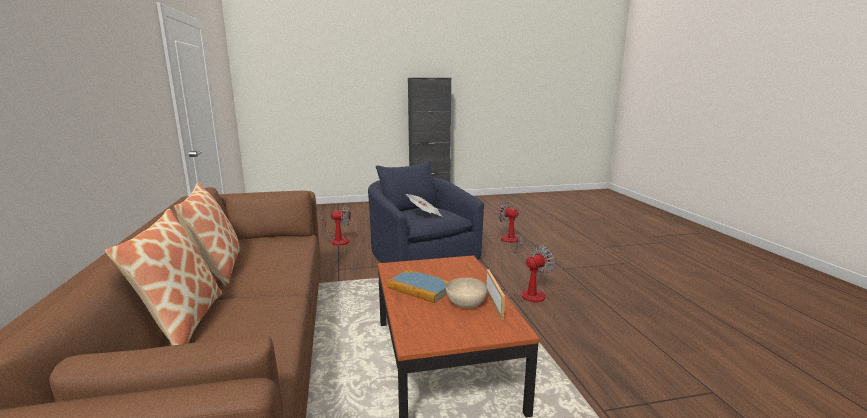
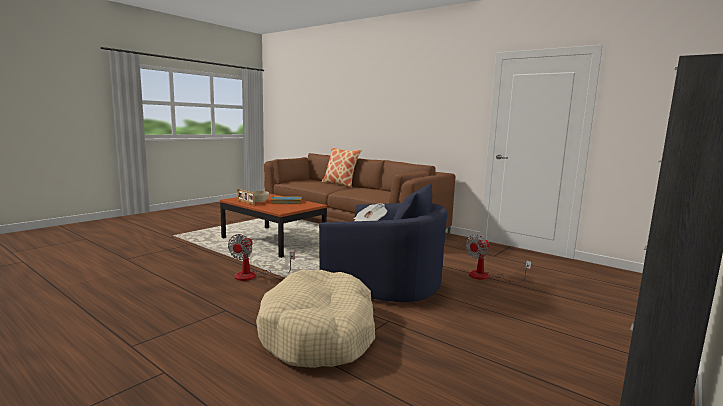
camera: 140 degrees right, 5 degrees down
(217, 269) = (377, 189): pillow -> none
(510, 242) = (319, 333): fan -> beige dog bed

